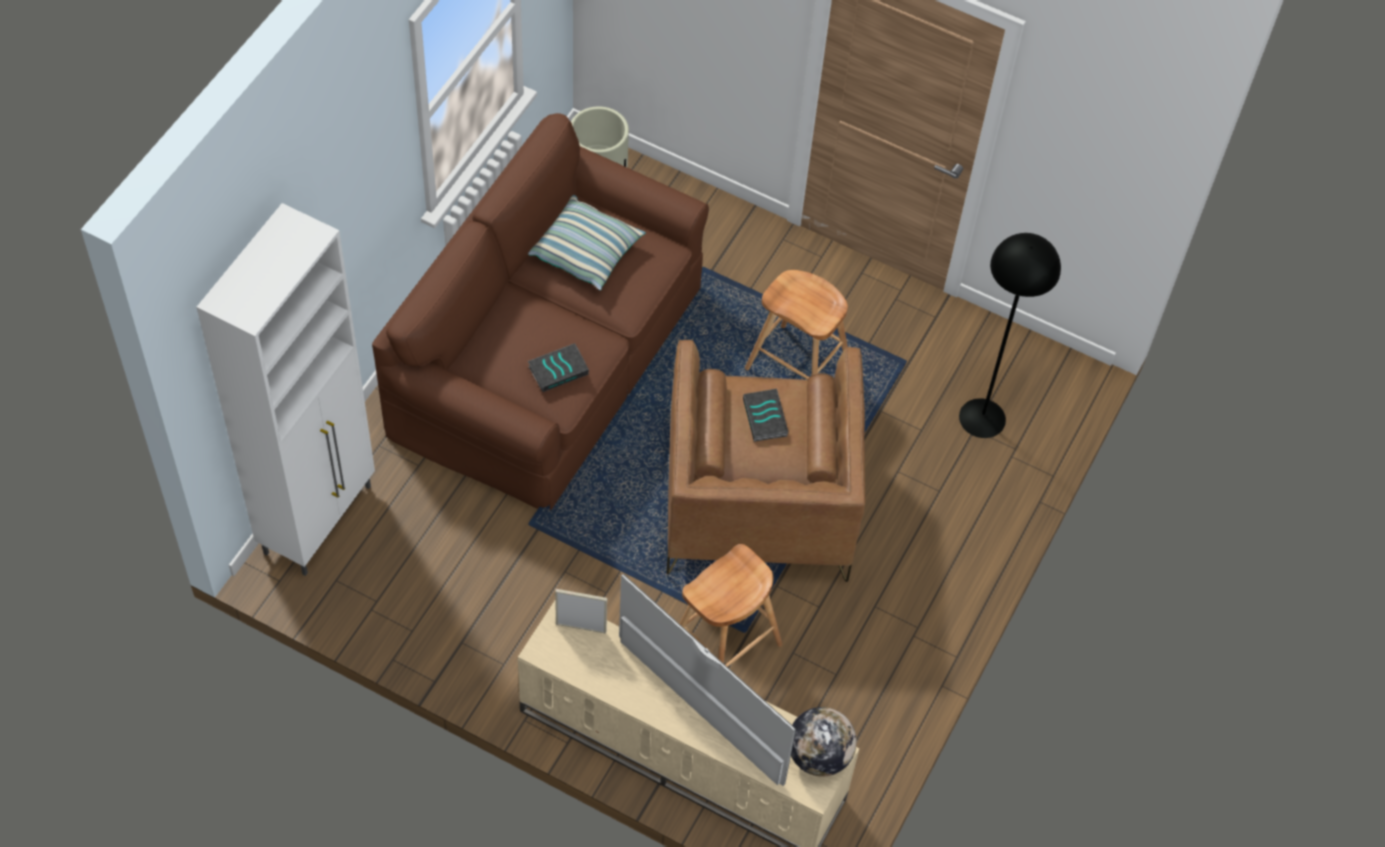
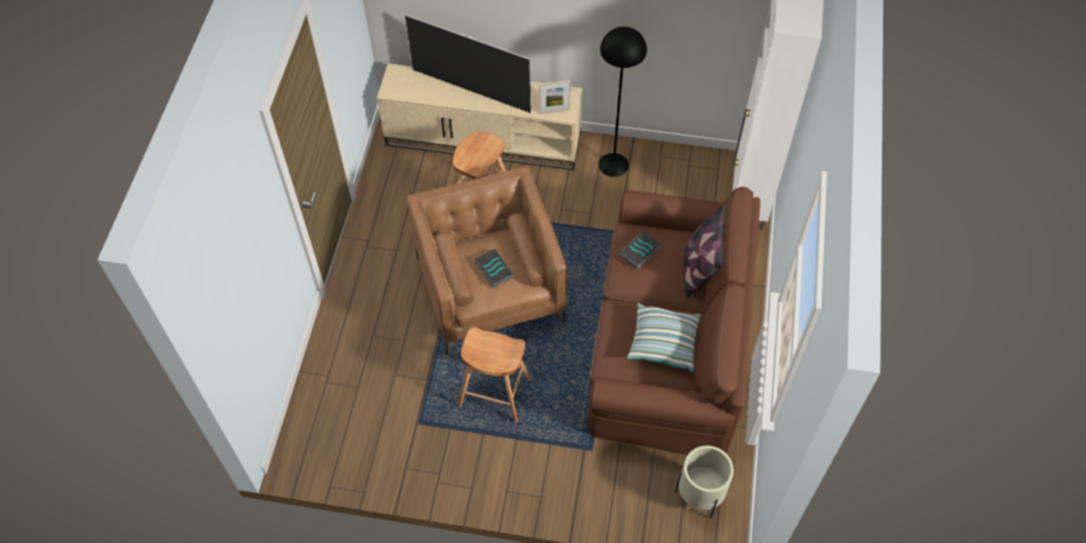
camera: 165 degrees right, 0 degrees up
(491, 327) = (698, 269): none -> pillow
(818, 755) = (398, 88): globe -> none
(982, 418) = (353, 397): black floor lamp -> black floor lamp (613, 164)

